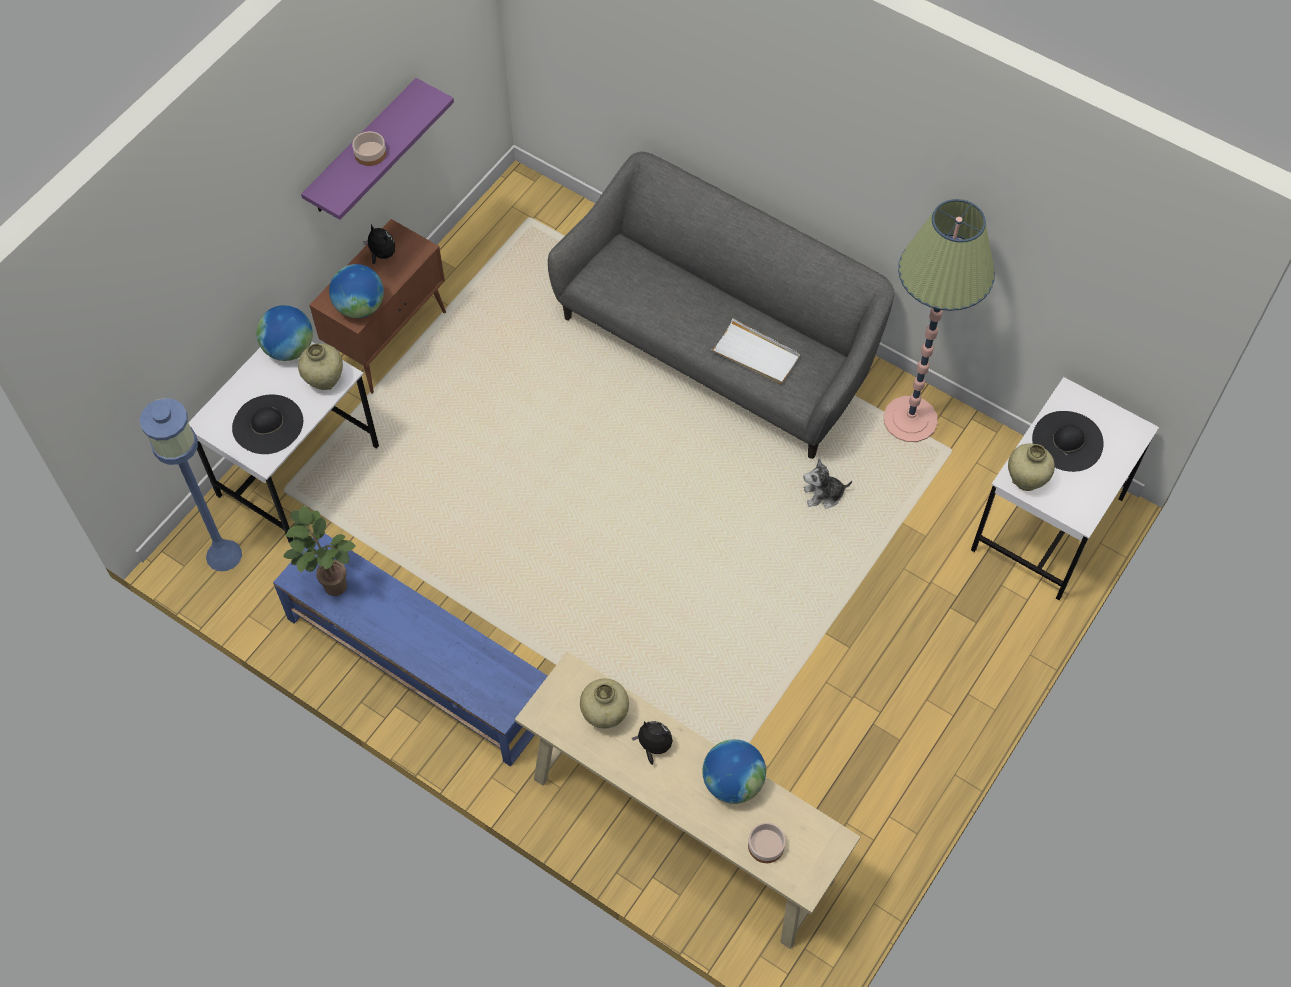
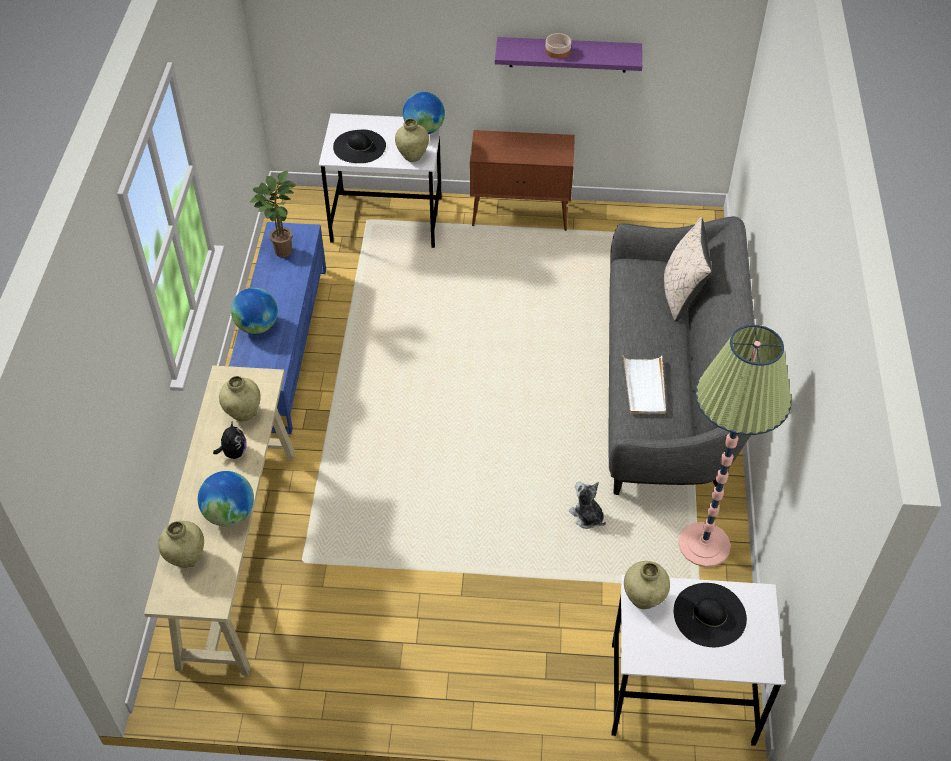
camera: 60 degrees right, 10 degrees down
(224, 556) = (300, 216): blue floor lamp -> none
(360, 307) = (491, 152): globe -> globe (257, 326)
(381, 255) = (541, 143): plush toy -> none
(660, 259) = (681, 294): none -> beige pillow
(765, 845) = (186, 558): bowl -> beige vase

